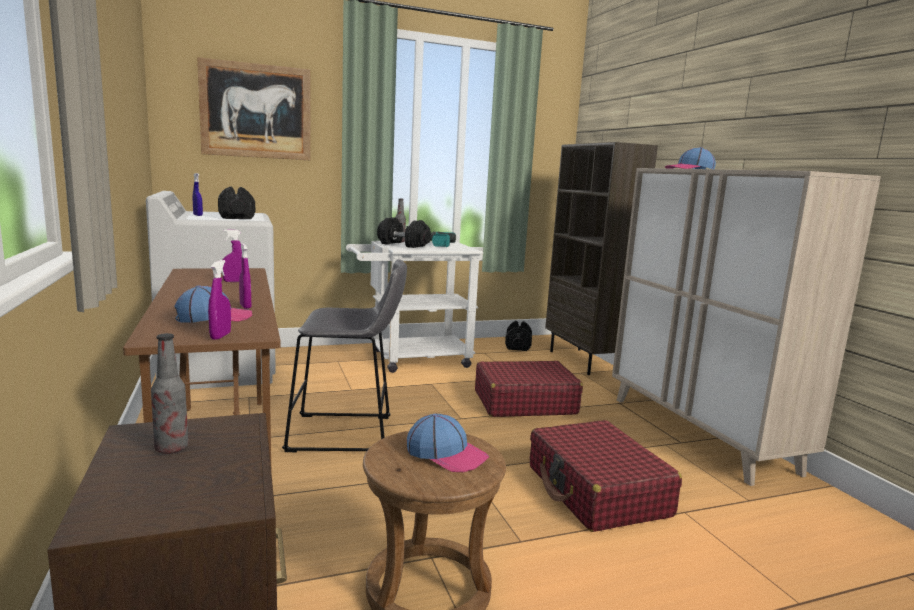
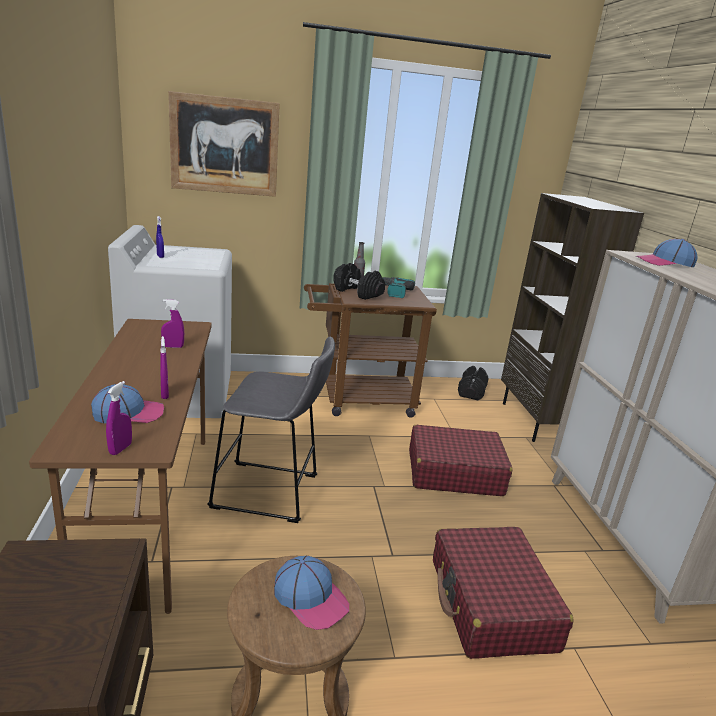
camera: 10 degrees right, 10 degrees up
(171, 448) = (46, 584): bottle -> none
(236, 217) = (195, 260): black dumbbell -> none
(411, 359) = (359, 400): white cart -> brown cart

